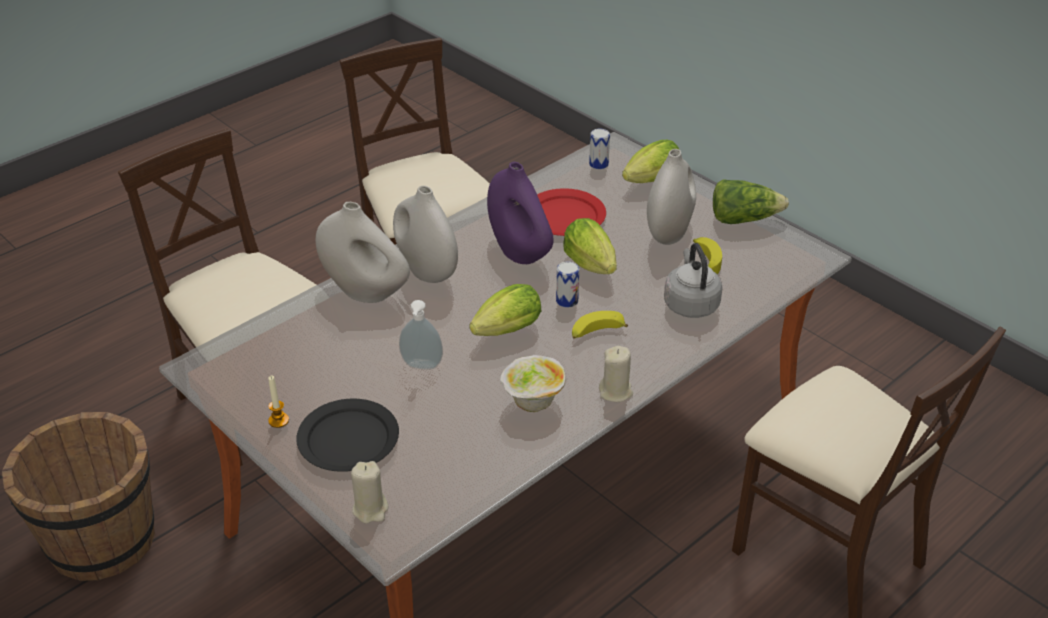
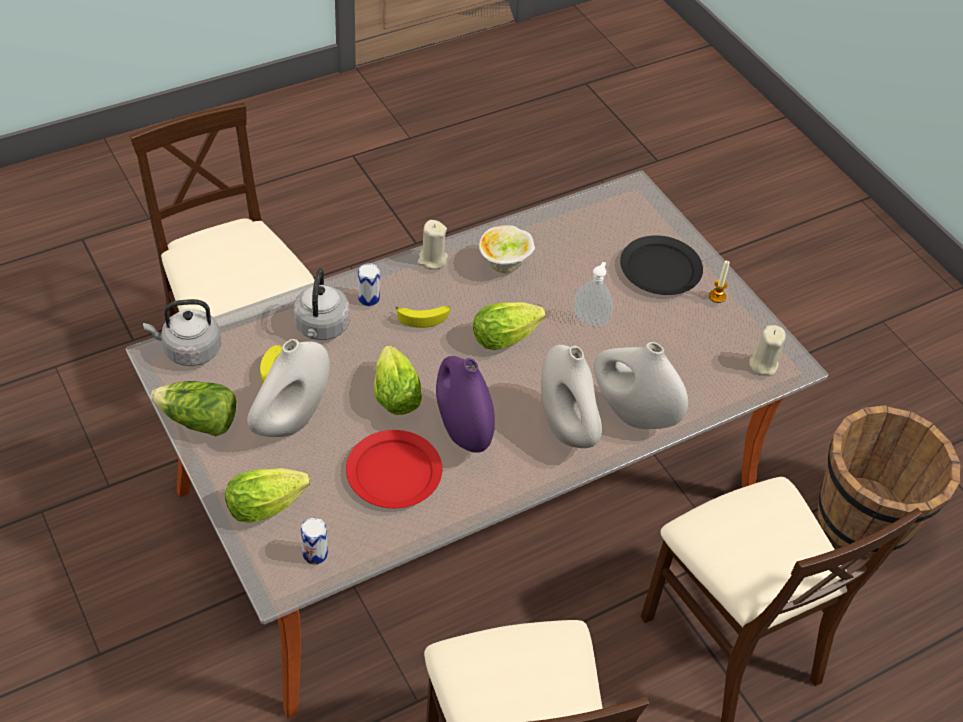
camera: 170 degrees left, 10 degrees up
(370, 509) = (647, 213): beige candle -> beige candle (763, 364)
(567, 300) = (437, 358): can -> can (368, 298)
(794, 263) = (189, 350): none -> grey kettle

